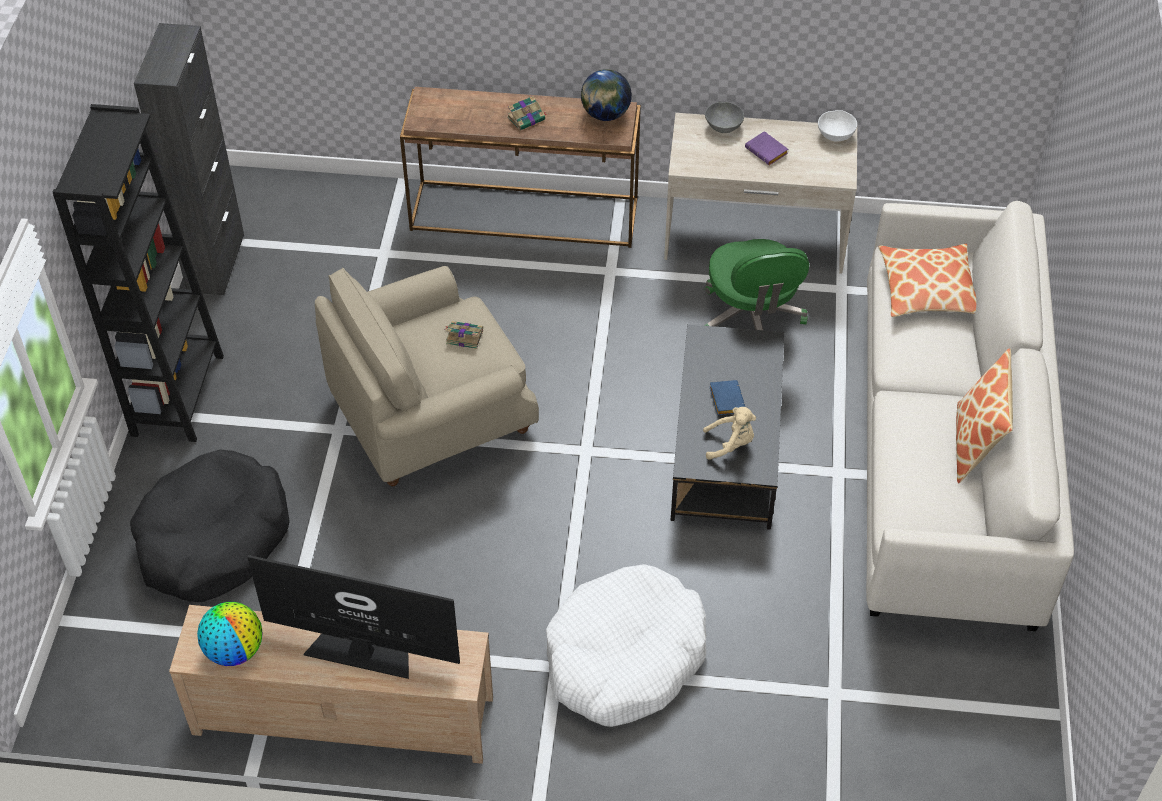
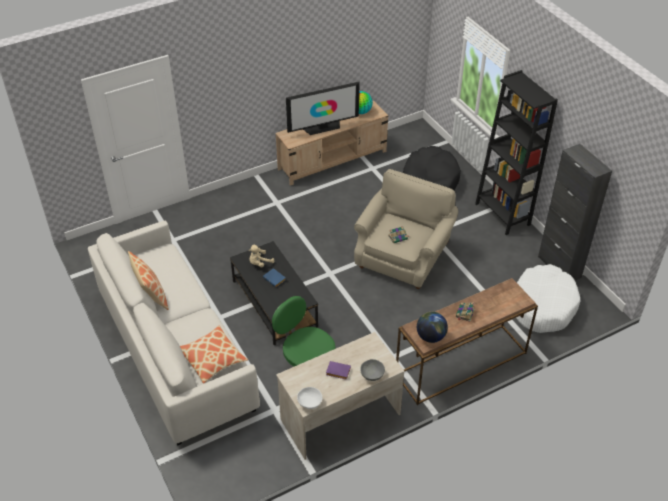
camera: 145 degrees right, 5 degrees down
(624, 657) = (255, 215): white dog bed -> white dog bed (543, 305)

